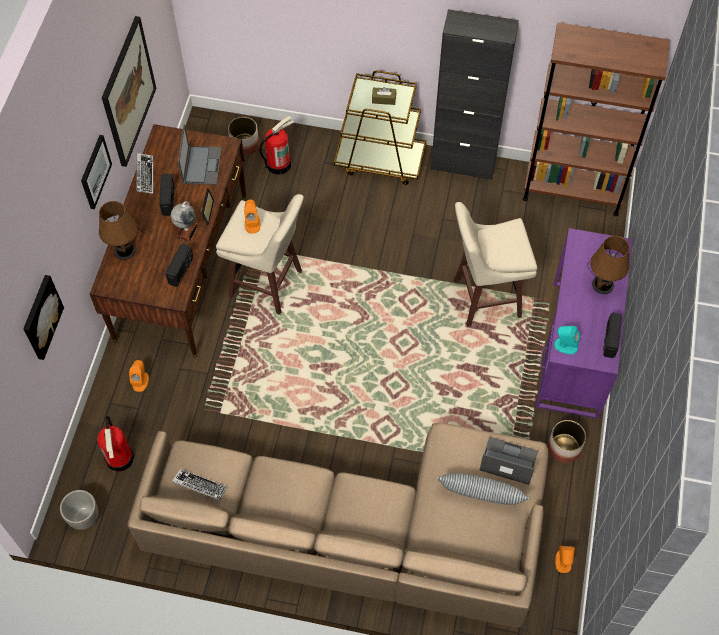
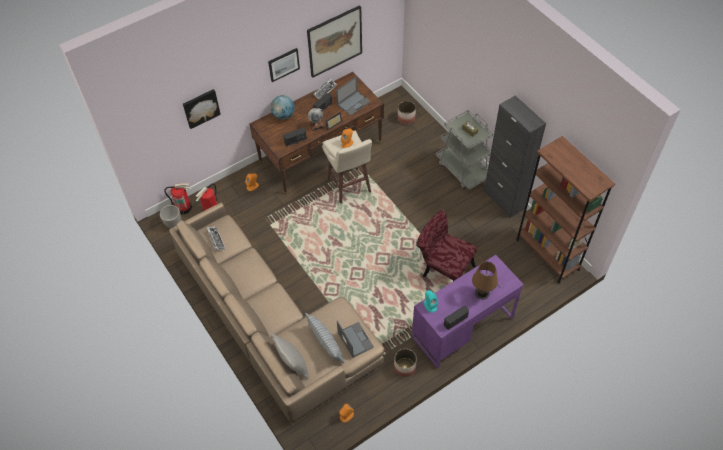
camera: 45 degrees right, 5 degrees down
(125, 248) = (283, 115): brown table lamp -> globe
(278, 164) = (412, 137): fire extinguisher -> fire extinguisher (184, 207)
(380, 160) = (463, 169): brown cart -> grey cart
(470, 555) = (292, 364): none -> grey pillow
(484, 298) = (443, 269): beige stool -> red chair

